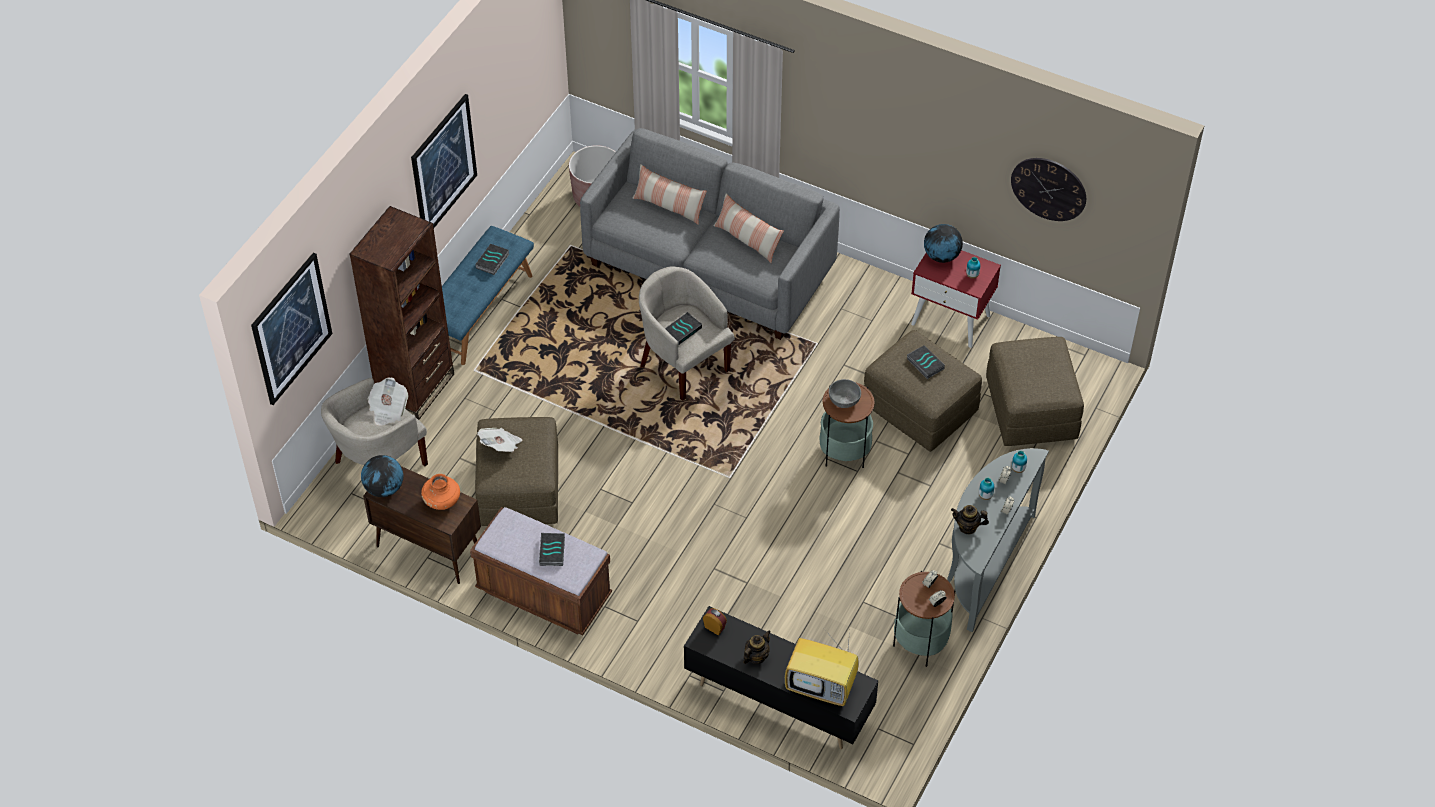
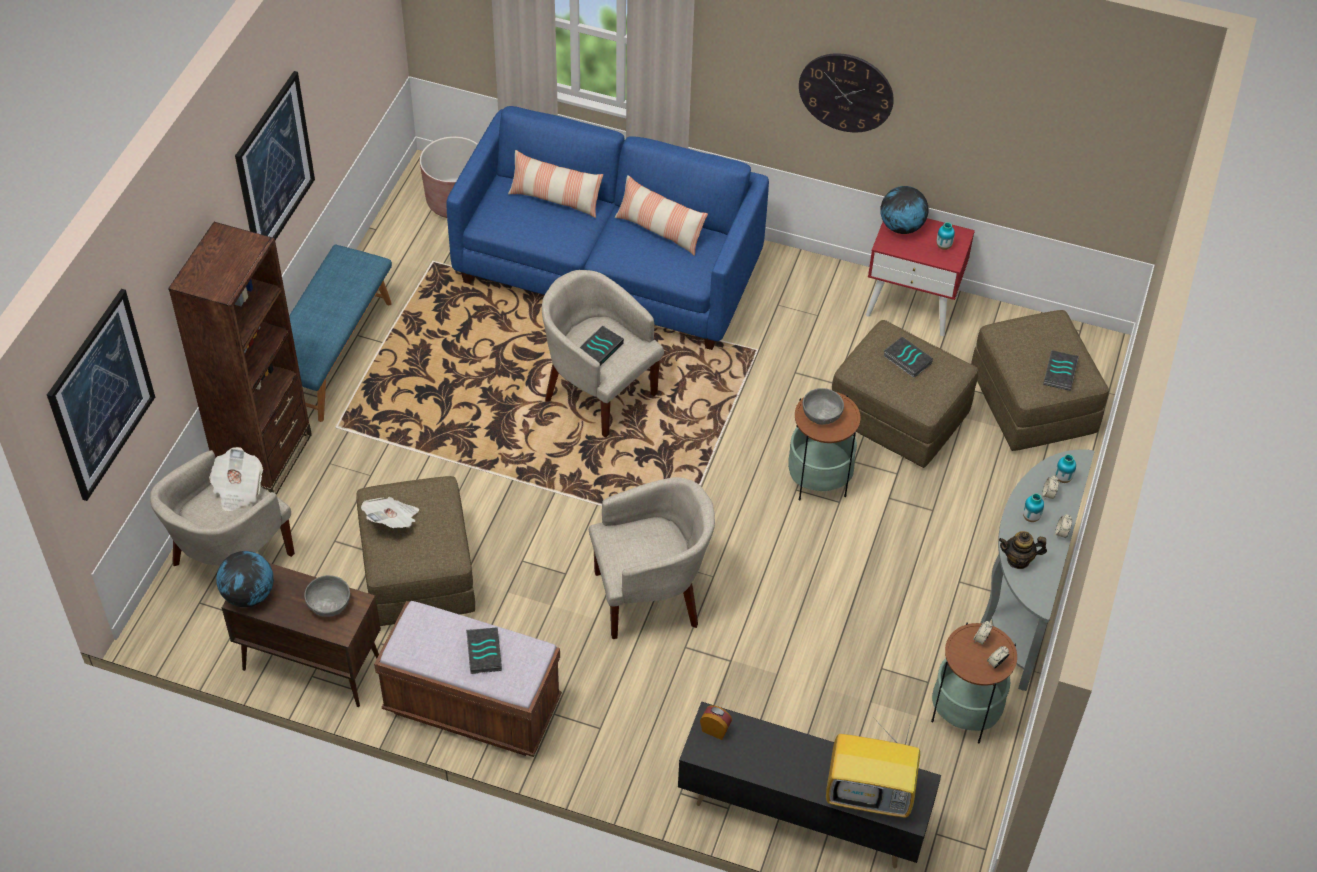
camera: 10 degrees left, 0 degrees up
(442, 501) = (329, 603): orange vase -> grey bowl
(493, 262) = (344, 288): book -> book (1061, 373)
(694, 527) = (650, 596): none -> beige armchair
(710, 267) = (609, 271): grey sofa -> blue sofa
(756, 656) = (777, 762): teapot -> none
(1048, 188) = (1043, 125): wall clock -> wall clock (846, 92)

